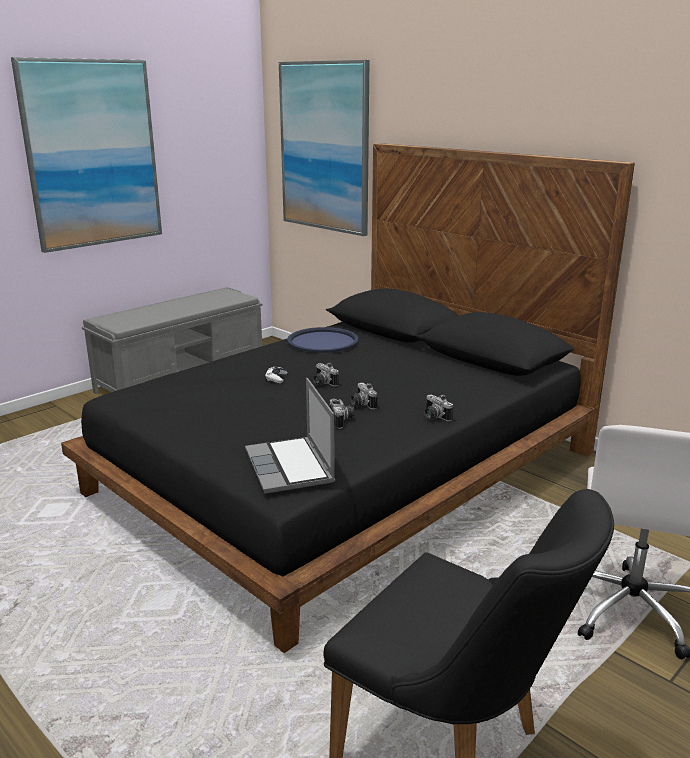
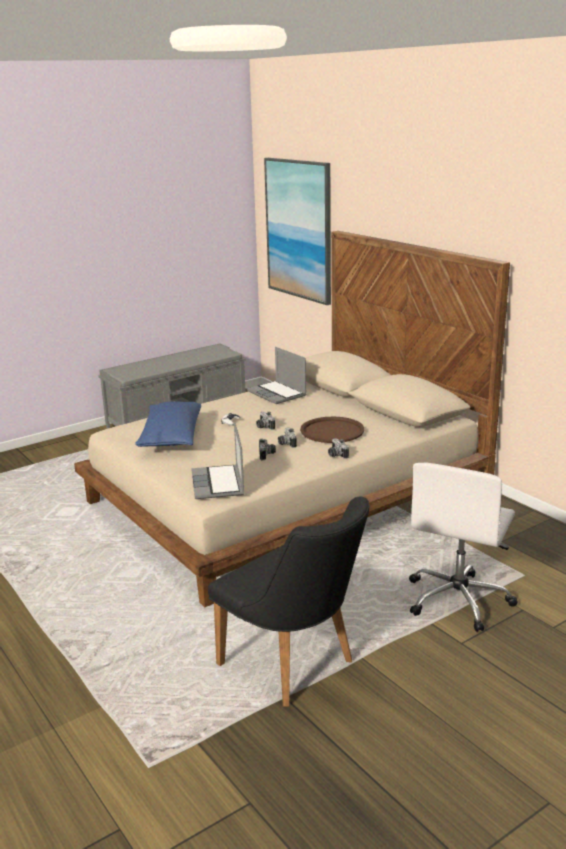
camera: 10 degrees right, 0 degrees up
(92, 154) = (110, 240): picture -> none
(201, 403) = (171, 438): none -> blue pillow
(322, 341) = (278, 394): blue tray -> laptop
(346, 472) = (286, 497): black bed -> beige bed
(413, 385) = (332, 431): none -> brown tray

